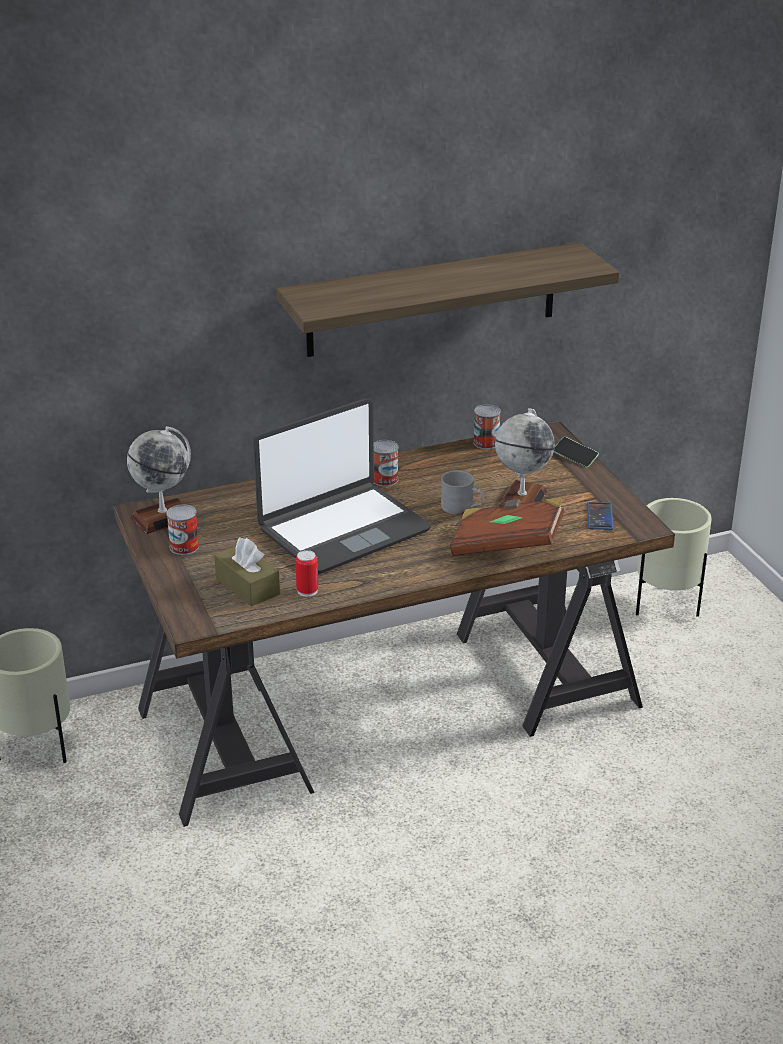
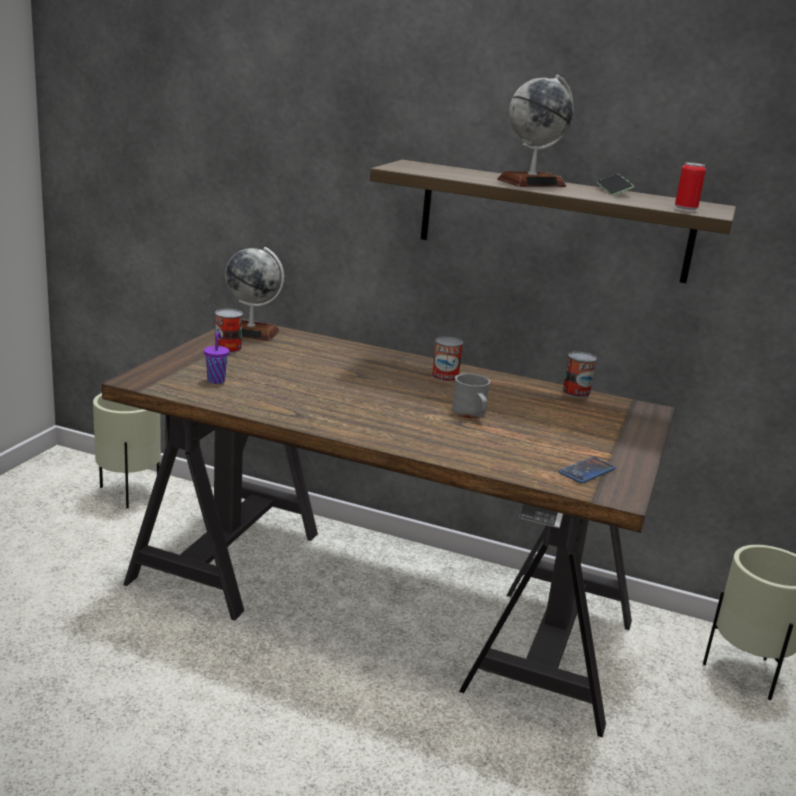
camera: 40 degrees right, 10 degrees down
(247, 586) = (216, 380): brown tissue box -> purple cup
(307, 591) = (247, 400): can -> can (685, 209)
(342, 529) = (350, 385): laptop -> none
(506, 546) = (458, 448): brown book -> none
(521, 500) = (534, 431): globe -> globe (531, 183)
(575, 457) = (642, 430): phone -> phone (613, 192)

